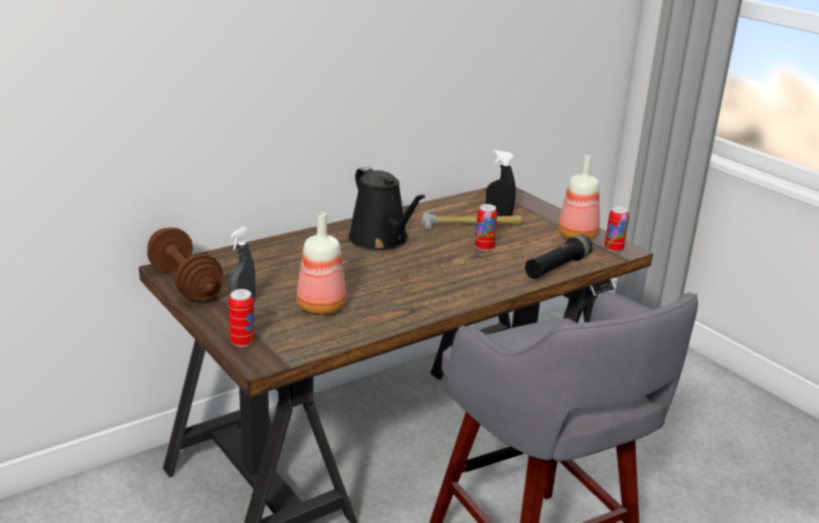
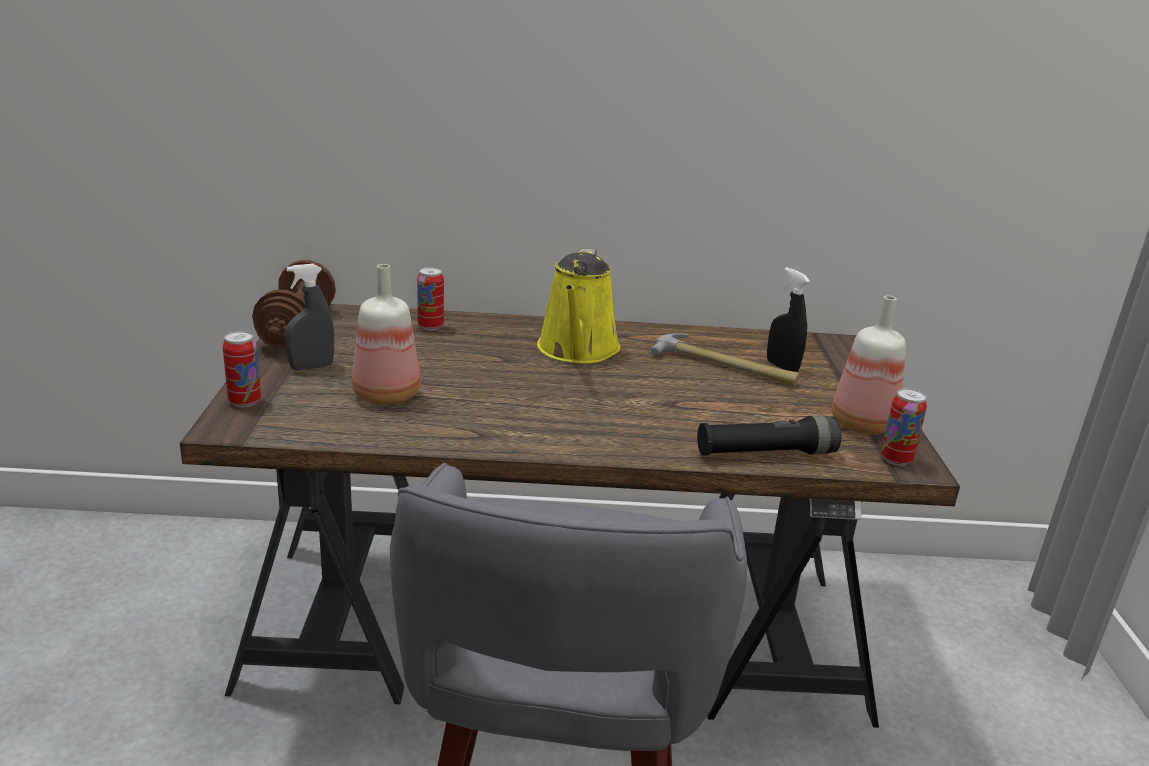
camera: 35 degrees right, 0 degrees up
(381, 240) = (577, 350): black watering can -> yellow watering can
(484, 248) = (696, 397): can -> can (430, 326)

